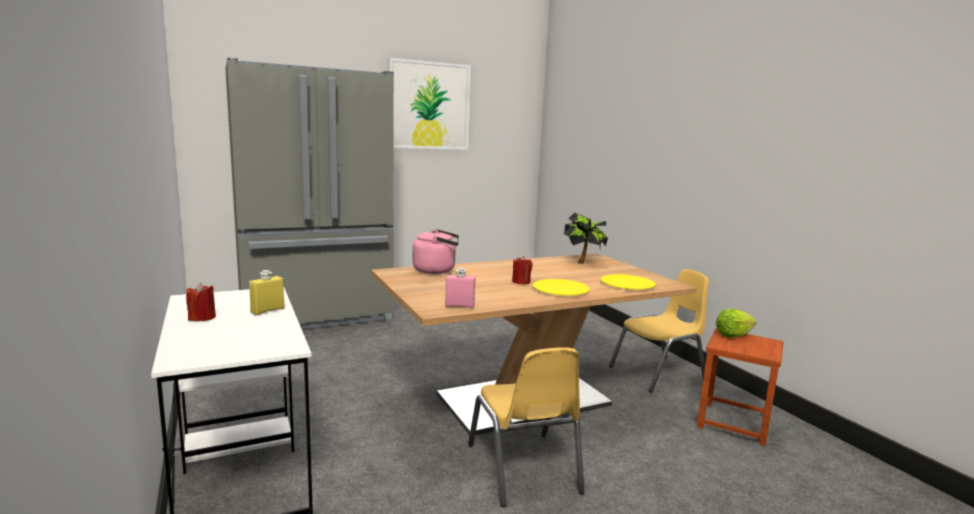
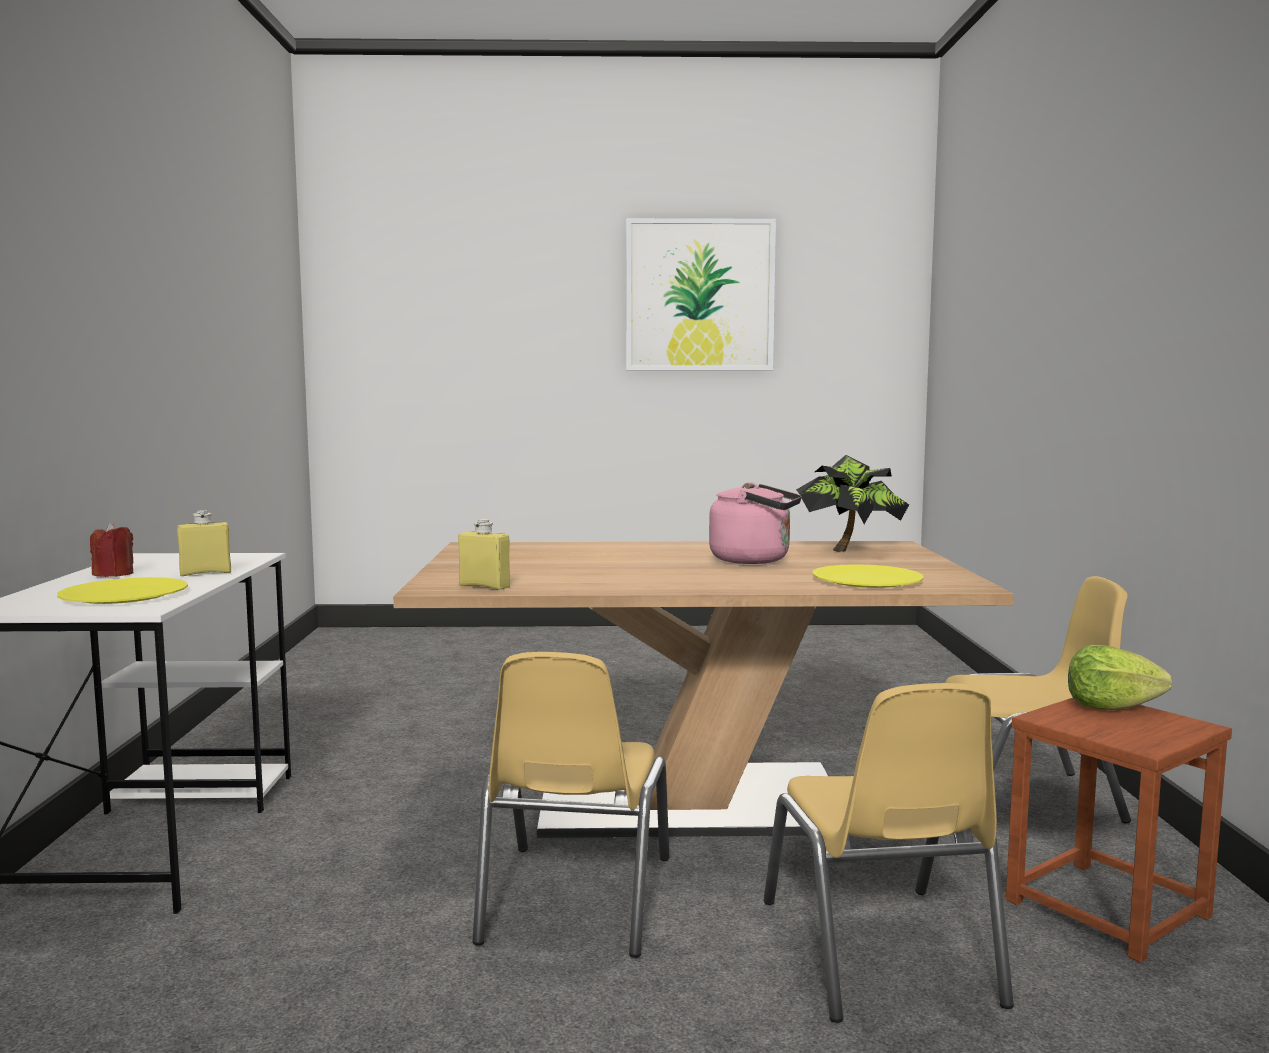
camera: 25 degrees right, 5 degrees down
(317, 316) = (483, 646): grey fridge -> none
(437, 270) = (549, 547): pink kettle -> pink kettle (755, 560)
(459, 306) = (484, 586): pink bottle -> yellow bottle
(521, 282) = (660, 567): red candle -> none
(560, 289) = (712, 579): yellow plate -> yellow plate (124, 595)
(674, 464) = (879, 951): none -> yellow chair

